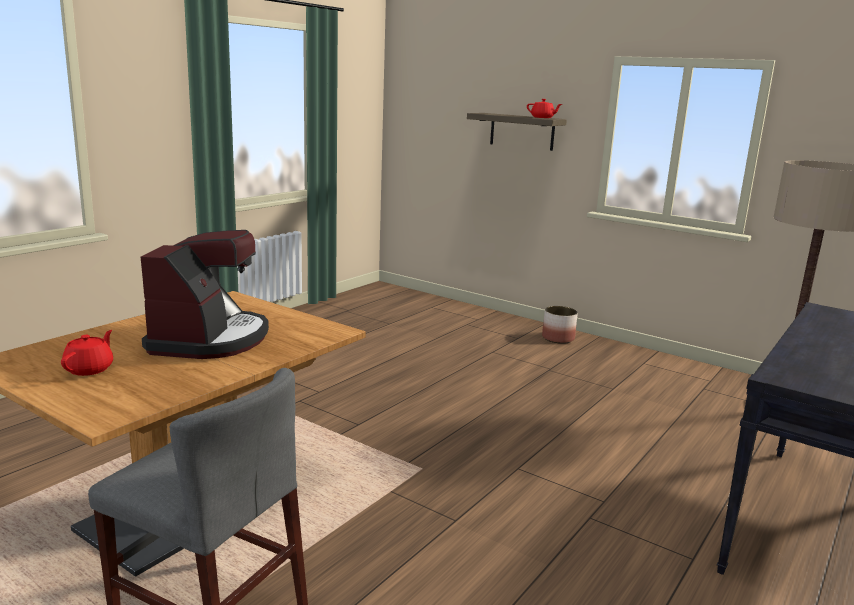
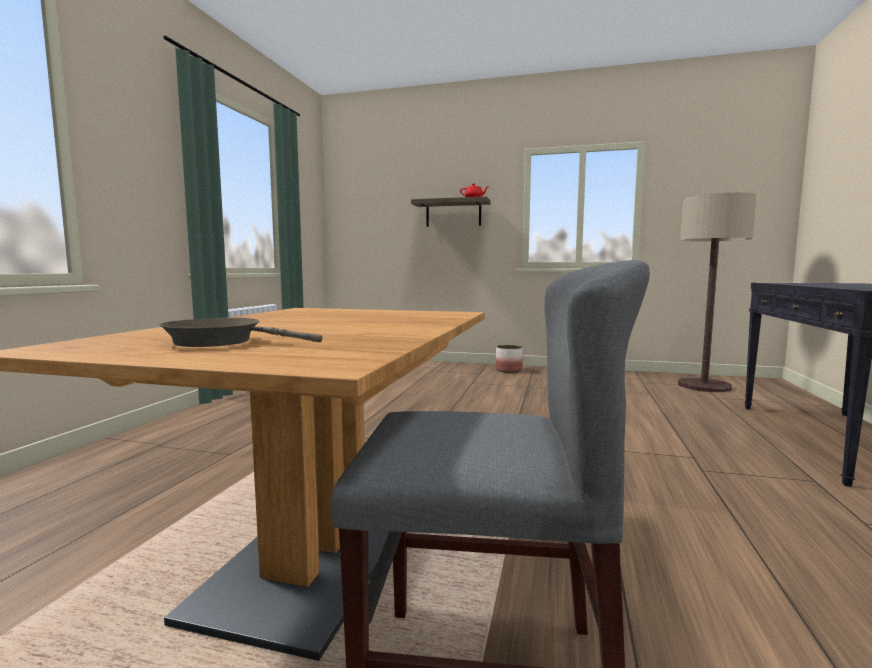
camera: 20 degrees left, 10 degrees down
(90, 369) = (221, 342): red teapot -> brown frying pan
(210, 339) = (338, 322): coffee machine -> none

